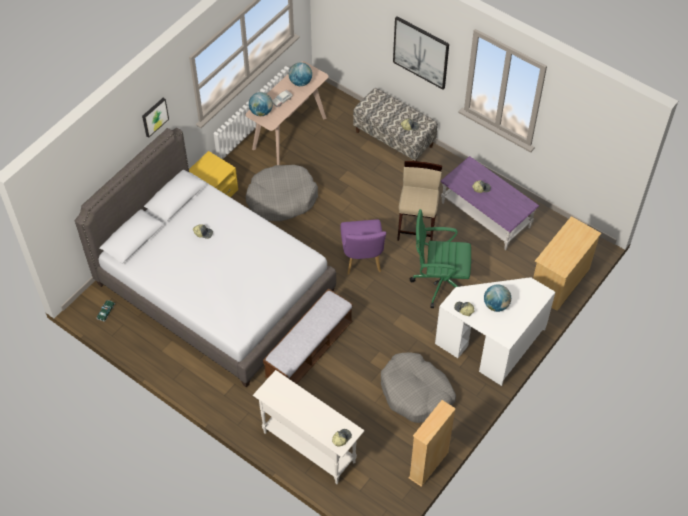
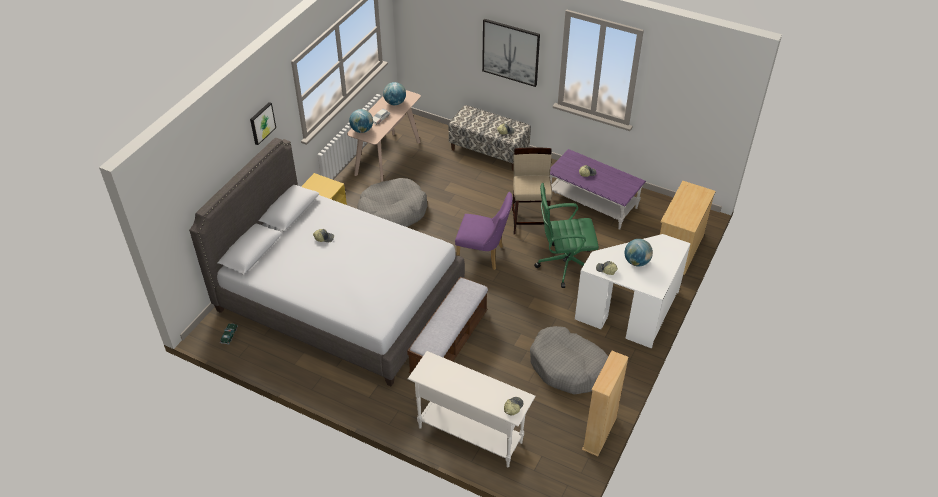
camera: 10 degrees left, 10 degrees down
(362, 260) = (483, 255): purple chair -> purple chair turned 60 degrees counterclockwise

